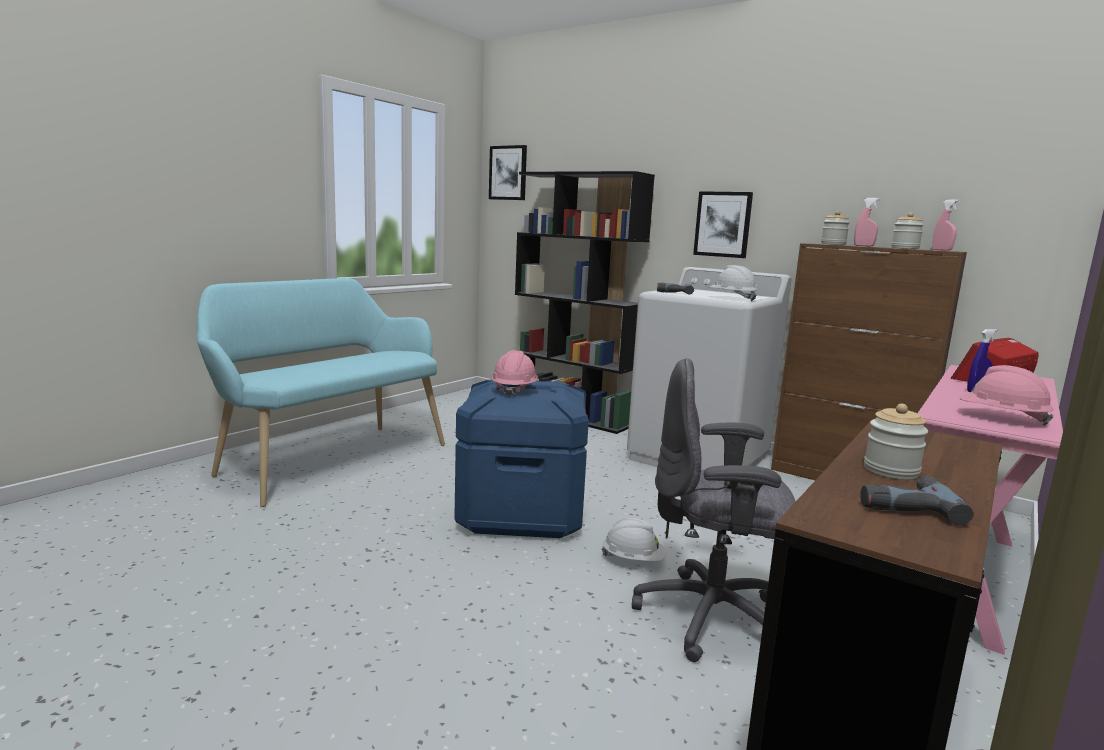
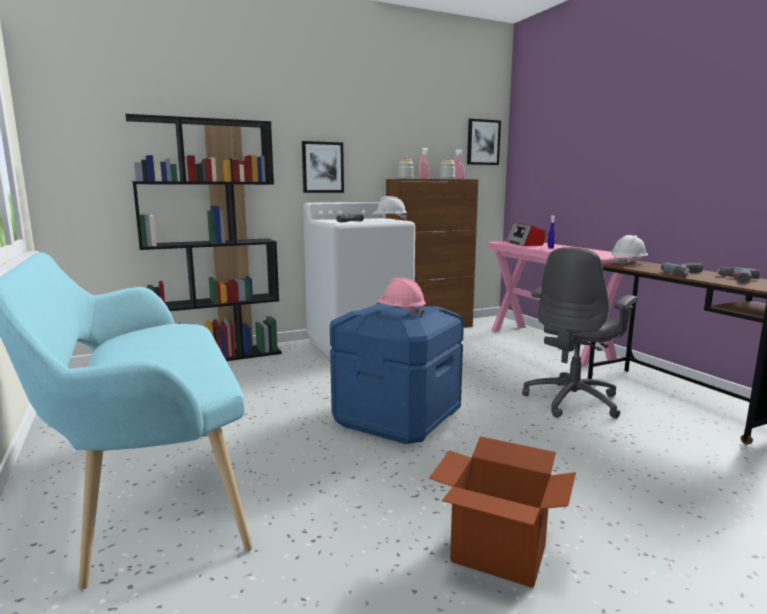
camera: 60 degrees left, 0 degrees up
(287, 602) = (497, 554): none -> cardboard box
(508, 173) = (66, 113): picture -> picture (483, 142)
(633, 560) = (495, 402): white hard hat -> white hard hat (628, 263)
(891, 471) = (687, 274): jar -> power drill
(1001, 418) = (602, 253): pink hard hat -> none

